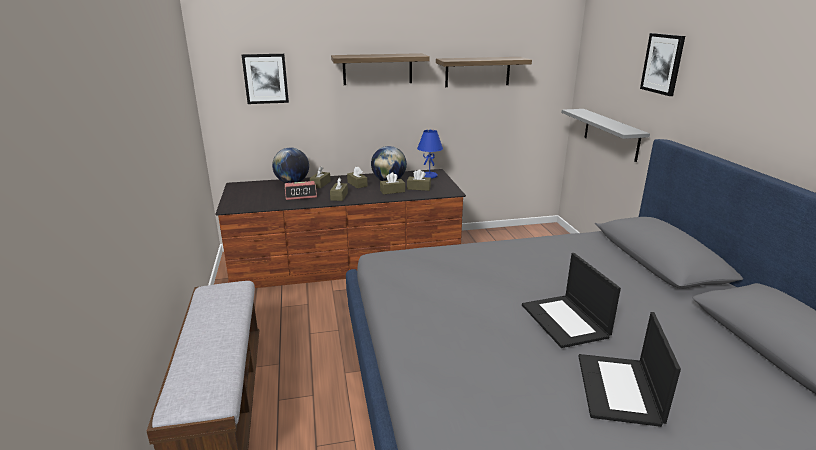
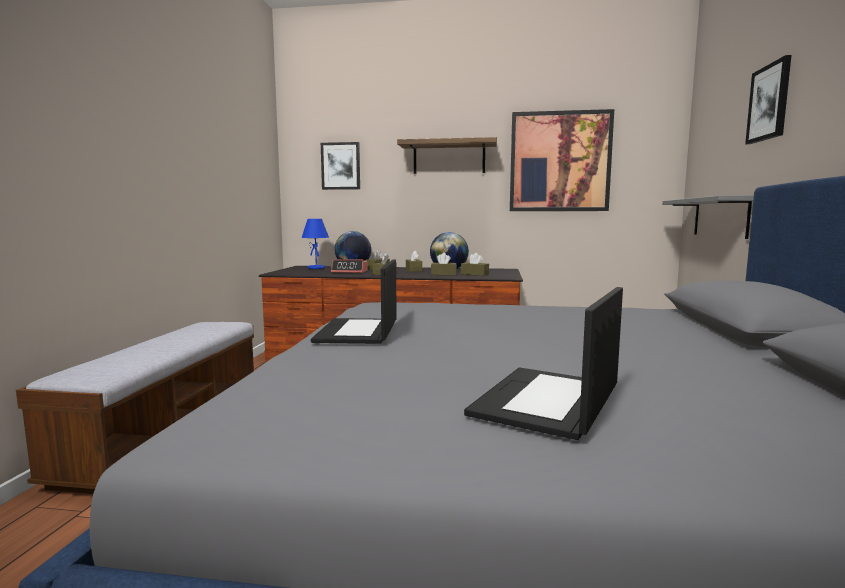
camera: 20 degrees right, 15 degrees down
(429, 176) = (497, 270): blue table lamp -> blue table lamp (316, 268)
(477, 72) = (559, 162): shelf -> picture
(566, 321) = (536, 347): laptop -> laptop (358, 332)

